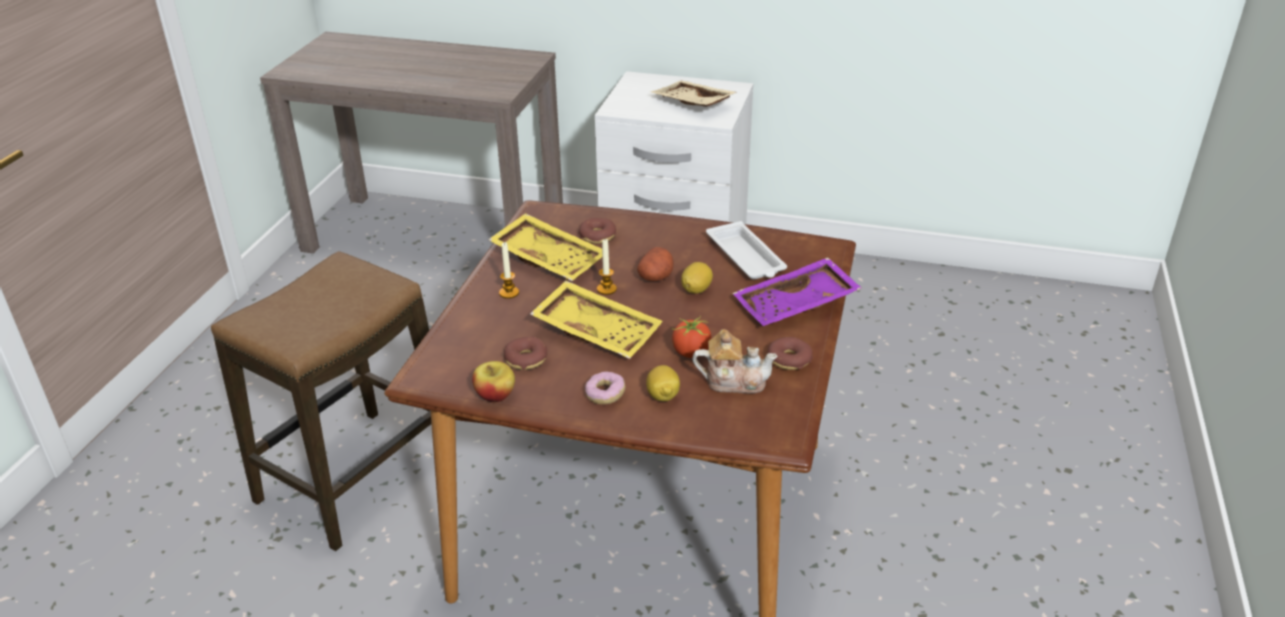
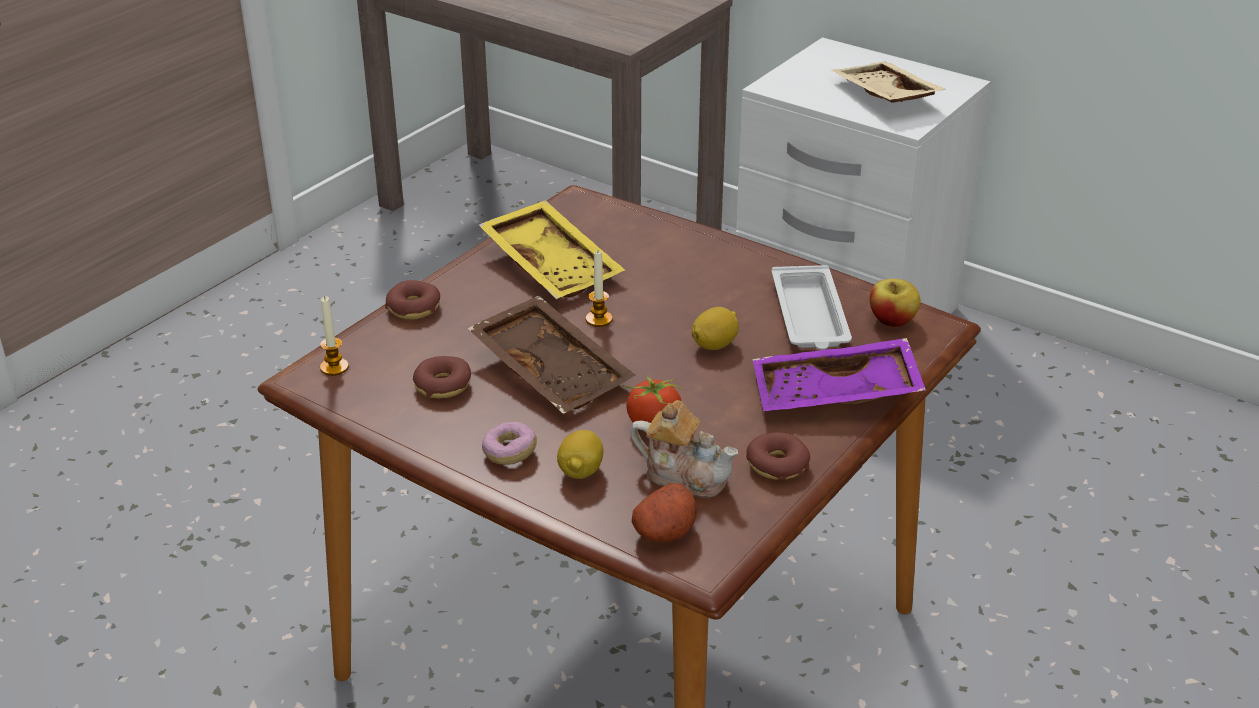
camera: 20 degrees right, 0 degrees up
(356, 477) = (307, 497): stool -> none
(495, 395) = (378, 421): apple -> apple (892, 320)
(509, 293) = (475, 298): candle -> candle (334, 367)
(597, 236) = (632, 249): donut -> donut (414, 308)
(598, 331) = (553, 370): yellow tray -> brown tray
(656, 277) = (672, 317): potato -> potato (665, 532)

